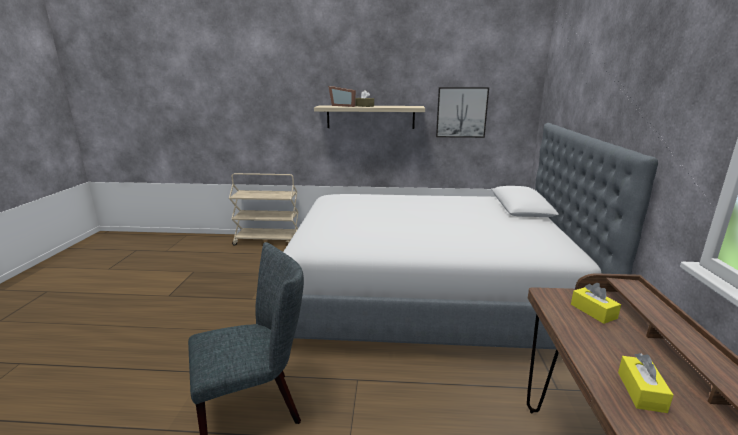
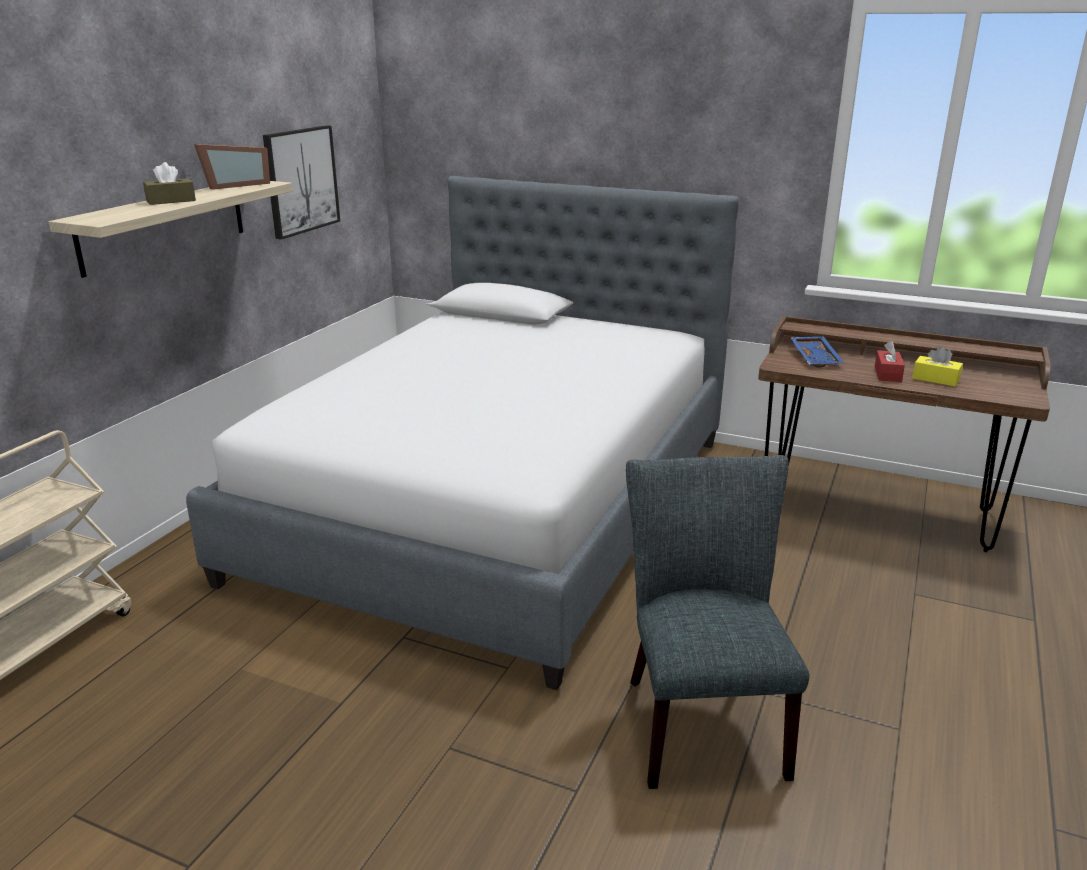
camera: 70 degrees left, 5 degrees up
(343, 106) = (125, 209): picture frame -> picture frame (234, 185)
(593, 311) = (816, 358): yellow tissue box -> blue tray
(608, 355) = (887, 374): none -> red tissue box

